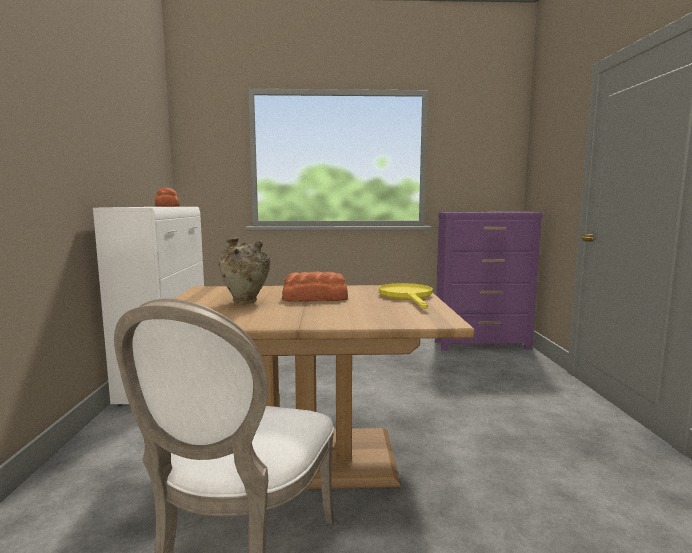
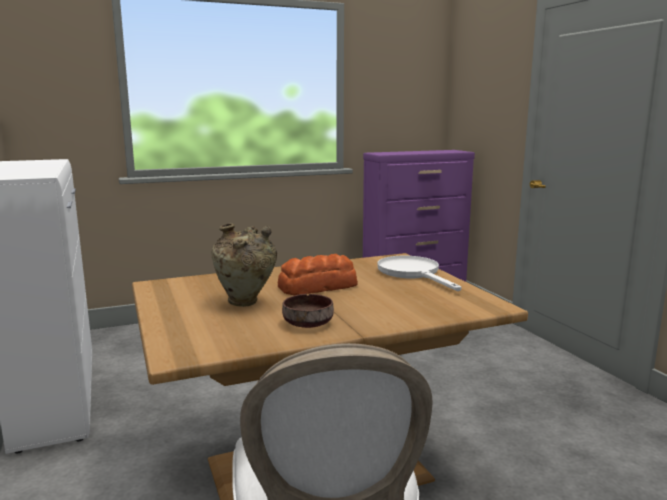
camera: 20 degrees left, 5 degrees up
(167, 206) = (36, 164): bread -> none
(268, 317) = (307, 324): none -> brown bowl
(407, 297) = (413, 273): yellow frying pan -> white frying pan

